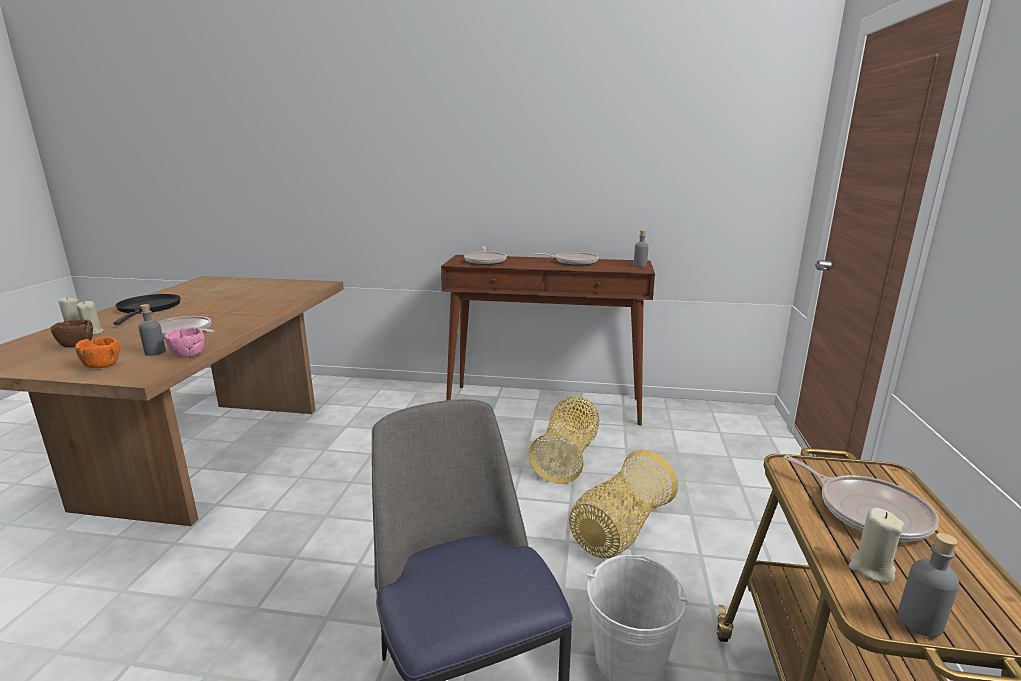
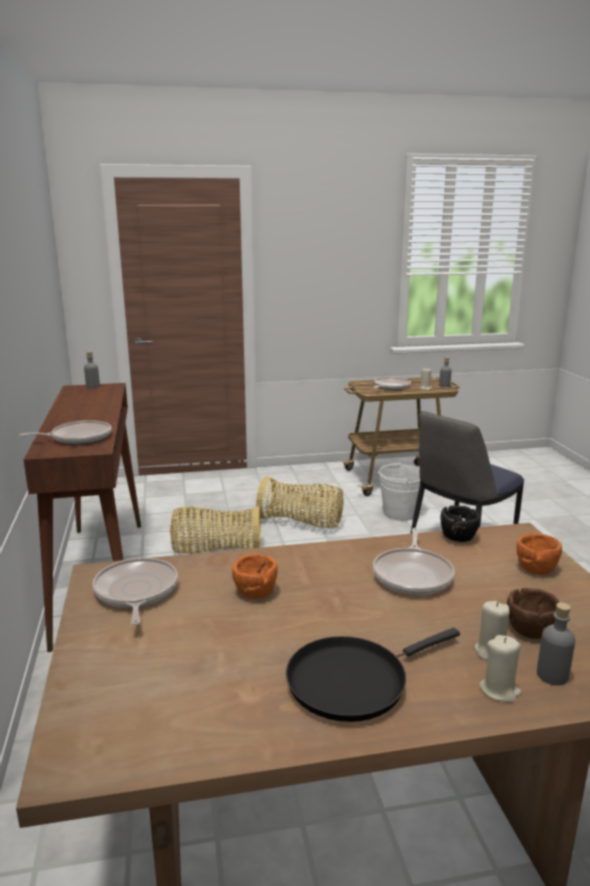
camera: 110 degrees left, 0 degrees up
(155, 352) = (476, 558): grey bottle -> grey bottle (552, 675)
(187, 354) = (458, 537): pink bowl -> black bowl
(248, 303) = (255, 591): none -> orange bowl
(573, 262) = (78, 405): frying pan -> frying pan (135, 592)

